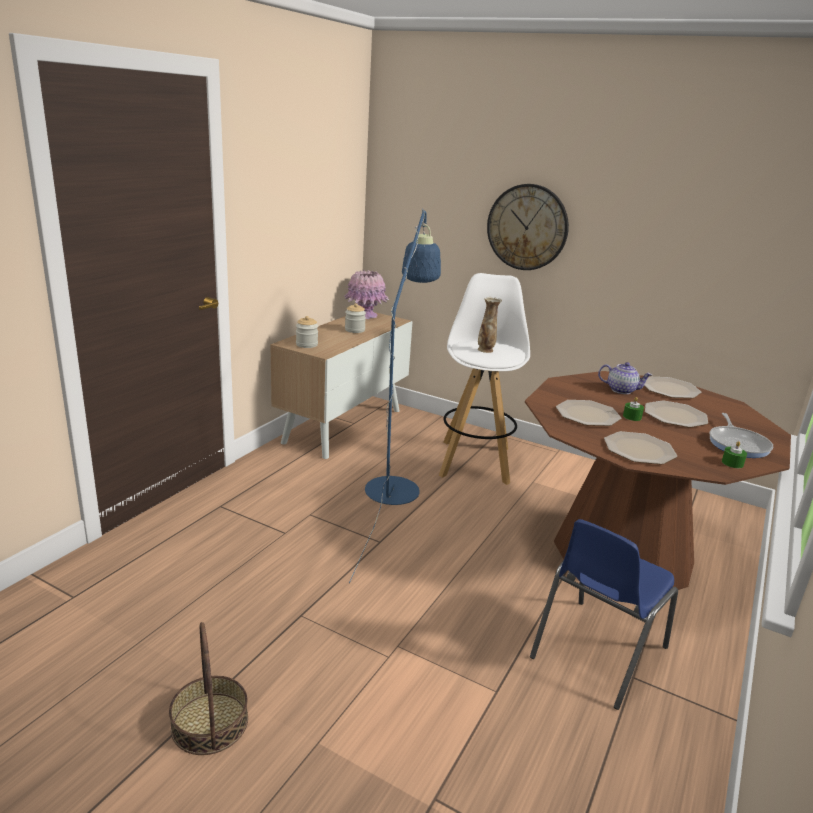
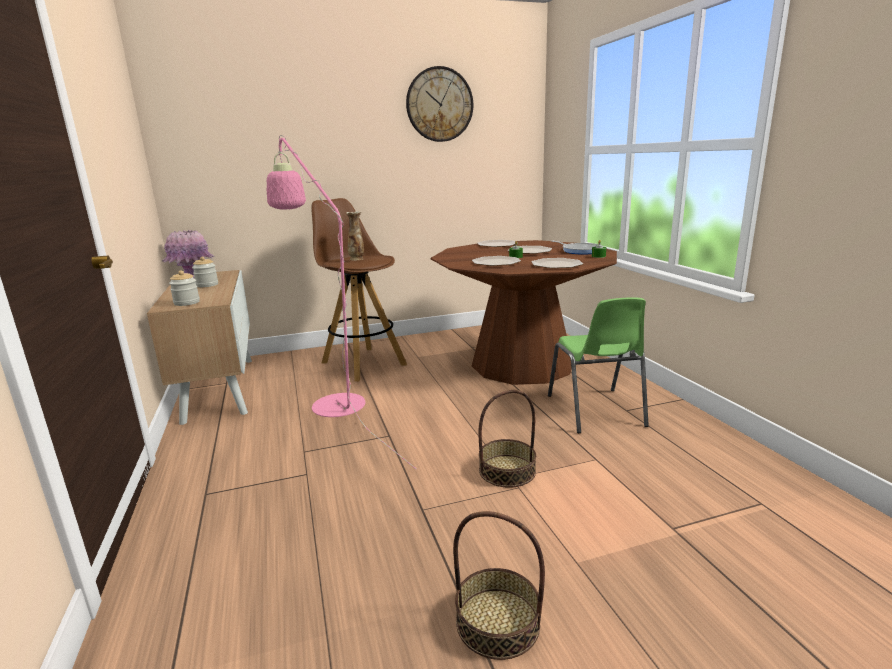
camera: 45 degrees left, 5 degrees down
(395, 483) = (332, 400): blue floor lamp -> pink floor lamp
(406, 637) = (507, 470): none -> basket
(475, 461) = (363, 363): white stool -> brown stool
(527, 227) = (331, 159): wall clock -> wall clock (439, 105)
(596, 652) = (595, 411): blue chair -> green chair
(621, 390) = (479, 251): teapot -> none

